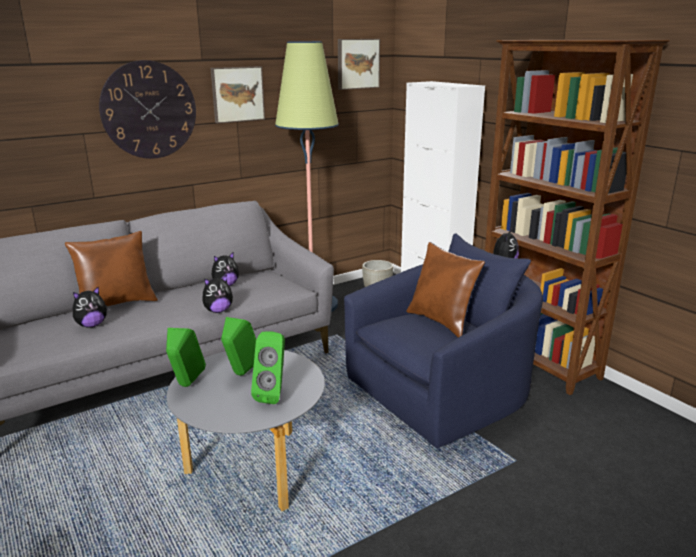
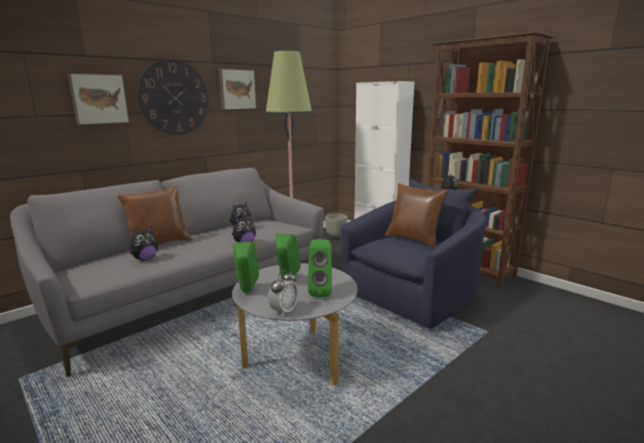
camera: 10 degrees left, 5 degrees down
(215, 418) = (284, 311): none -> alarm clock
(357, 63) = (316, 73): picture -> picture (99, 99)

